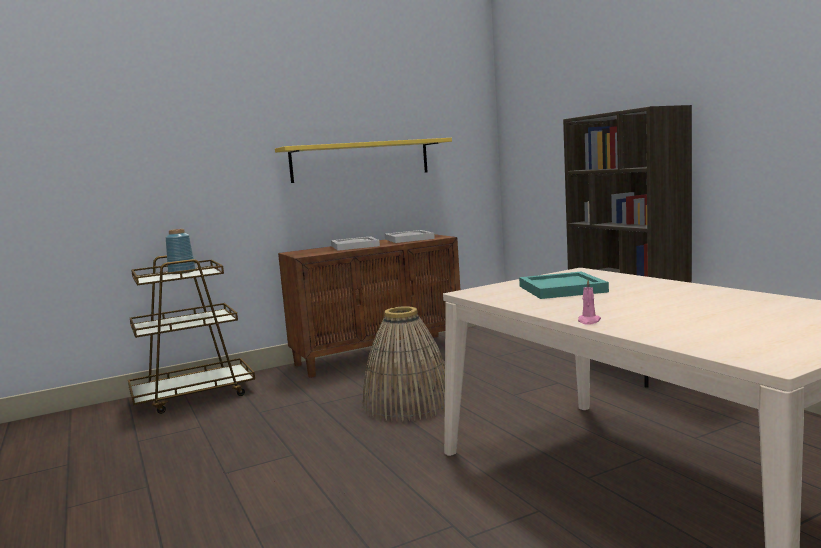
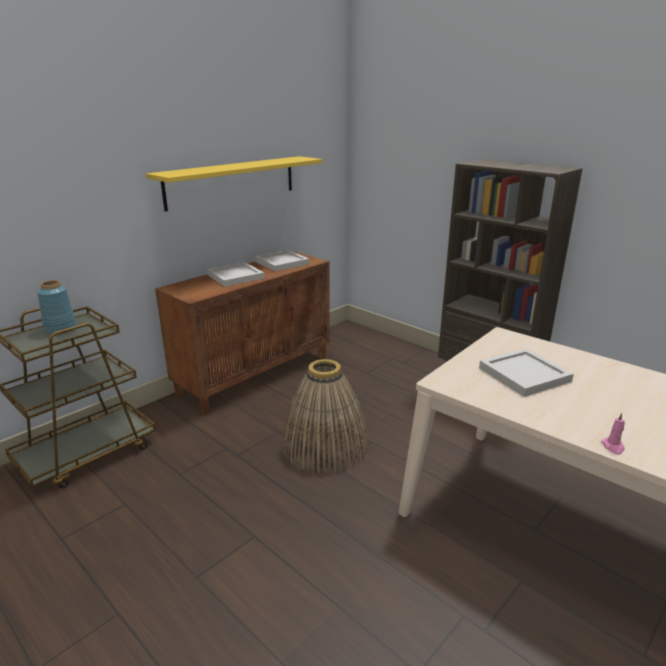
camera: 20 degrees left, 15 degrees up
(562, 289) = (524, 374): turquoise tray -> white tray

